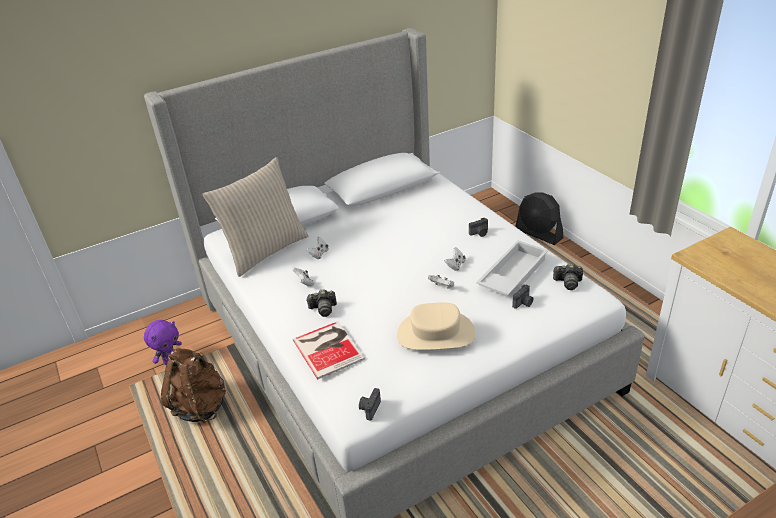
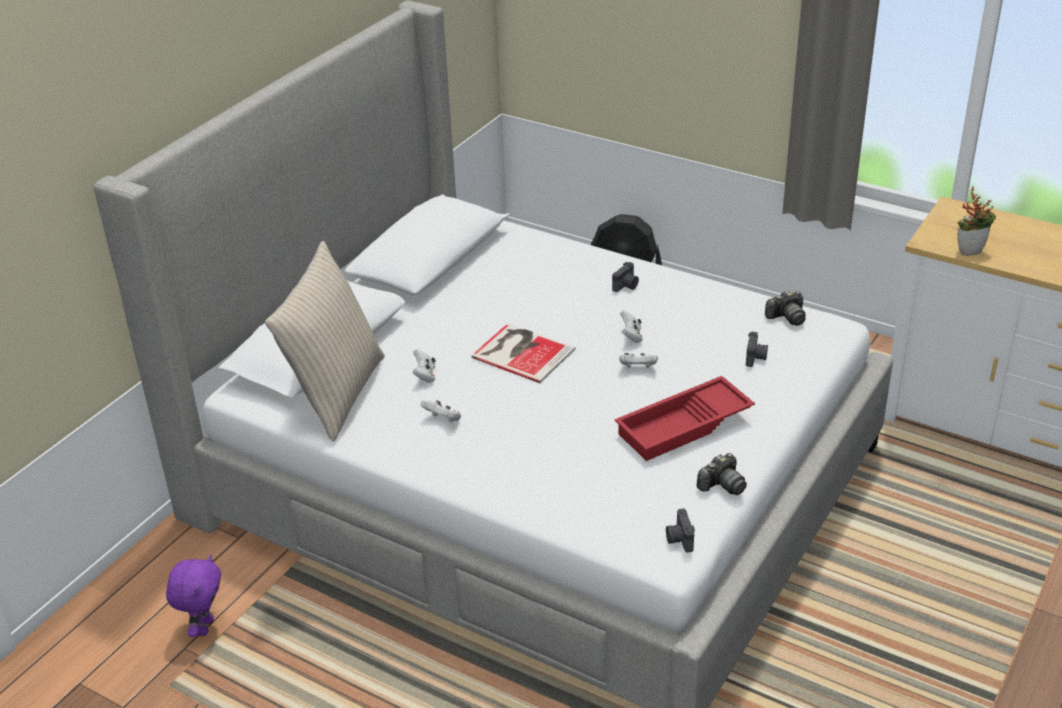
camera: 30 degrees left, 0 degrees up
(200, 406) = (318, 669): brown backpack -> none
(323, 309) = (504, 444): camera -> camera (722, 485)
(328, 348) = (562, 488): book -> book (522, 352)
(435, 334) = (684, 427): beige hat -> red tray
(511, 274) = (711, 326): white tray -> none
(721, 271) = (970, 250): none -> potted plant

